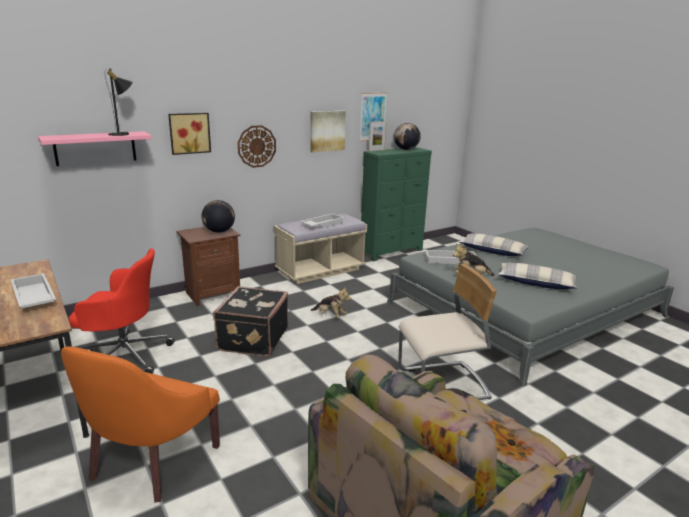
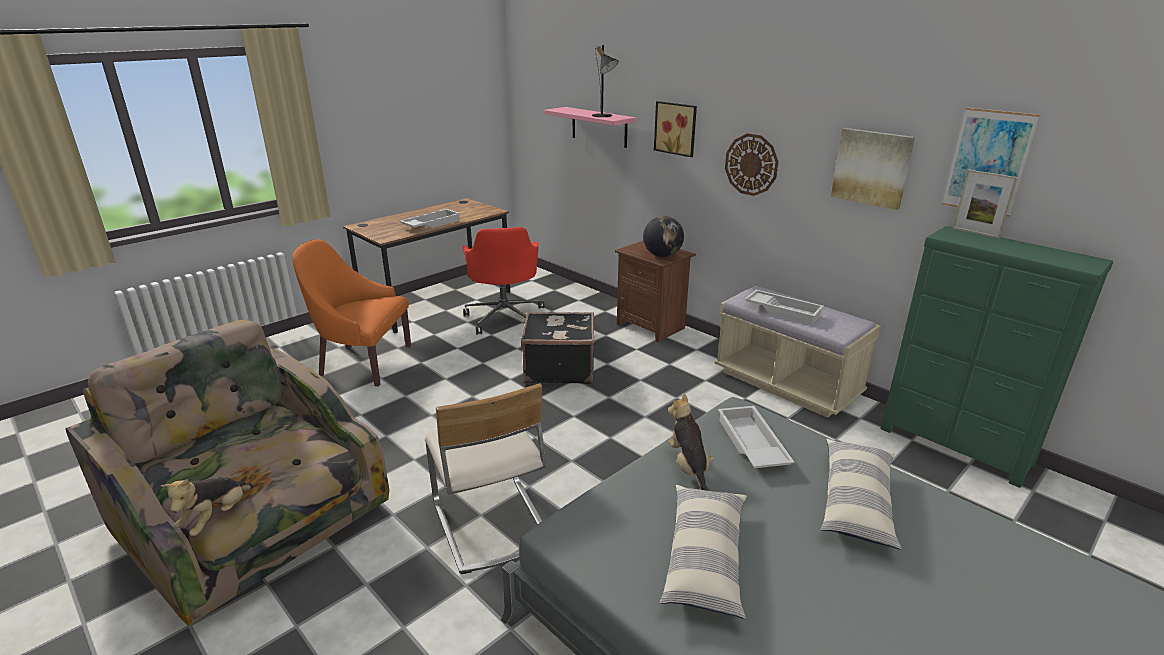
camera: 80 degrees right, 5 degrees up
(330, 315) = (643, 411): plush toy -> plush toy (216, 518)
(406, 149) = (1046, 253): globe -> none

